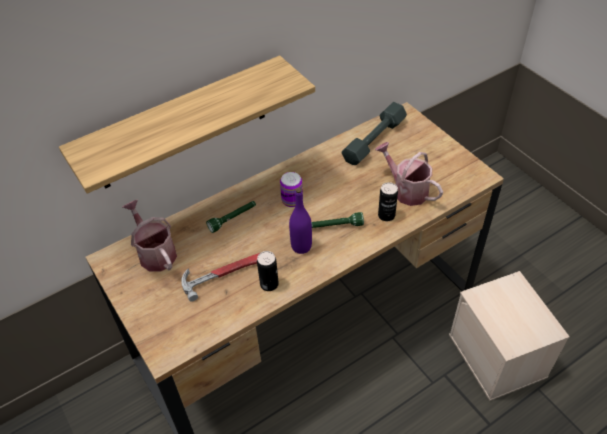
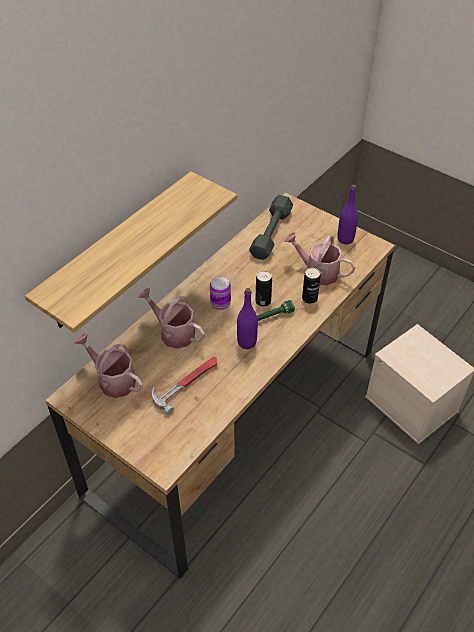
camera: 20 degrees left, 0 degrees up
(233, 219) = (173, 332): green flashlight -> watering can
(269, 284) = (232, 382): can -> can (263, 301)
(451, 161) = (345, 239): none -> purple bottle

